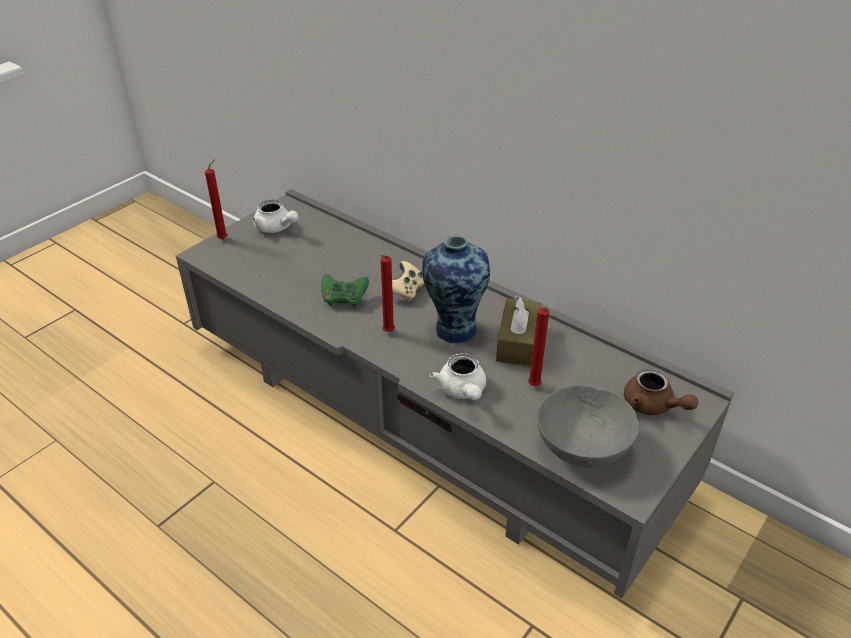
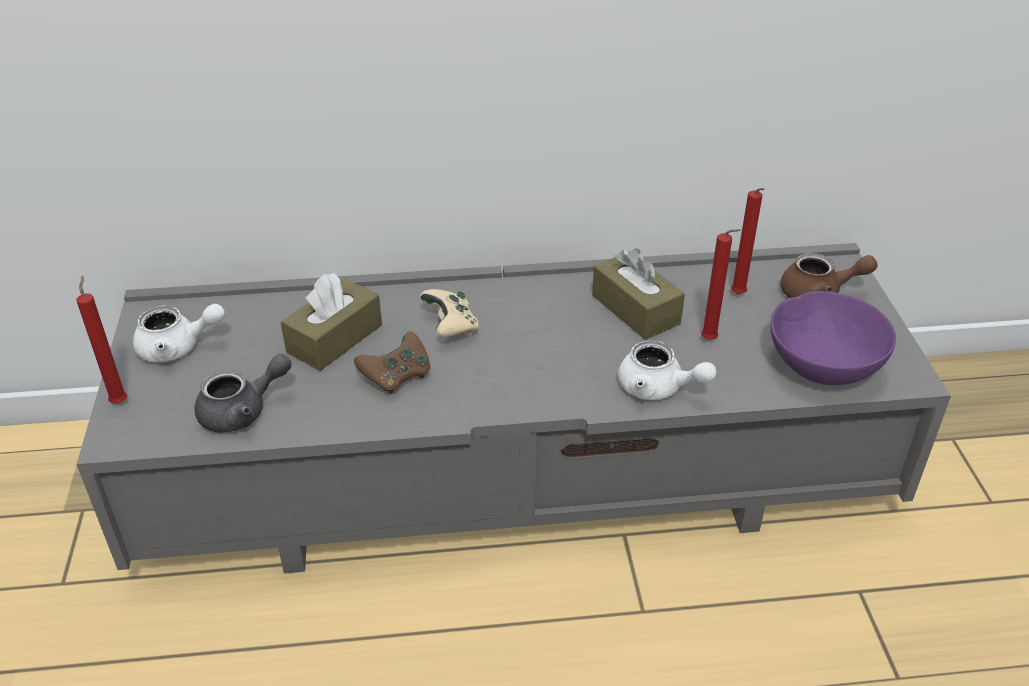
camera: 45 degrees left, 0 degrees up
(260, 273) = (243, 411): none -> grey teapot
(344, 263) = (335, 338): none -> brown tissue box
(344, 299) = (397, 377): green game controller -> brown game controller
(387, 333) = (499, 381): red candle -> red candle (739, 296)
(454, 329) = (559, 334): vase -> none
(582, 447) = (822, 366): grey bowl -> purple bowl

